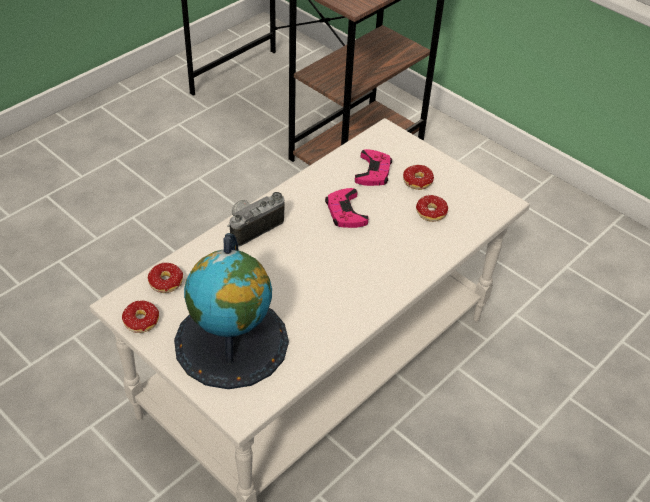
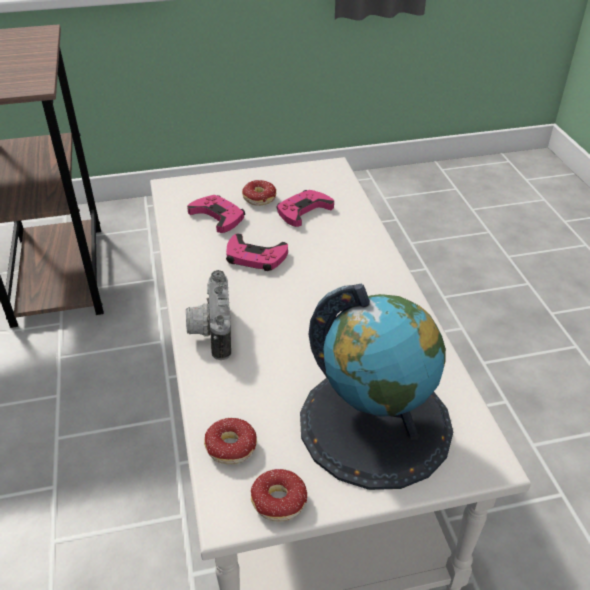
camera: 55 degrees left, 5 degrees down
(425, 212) = (303, 211): donut -> pink game controller

